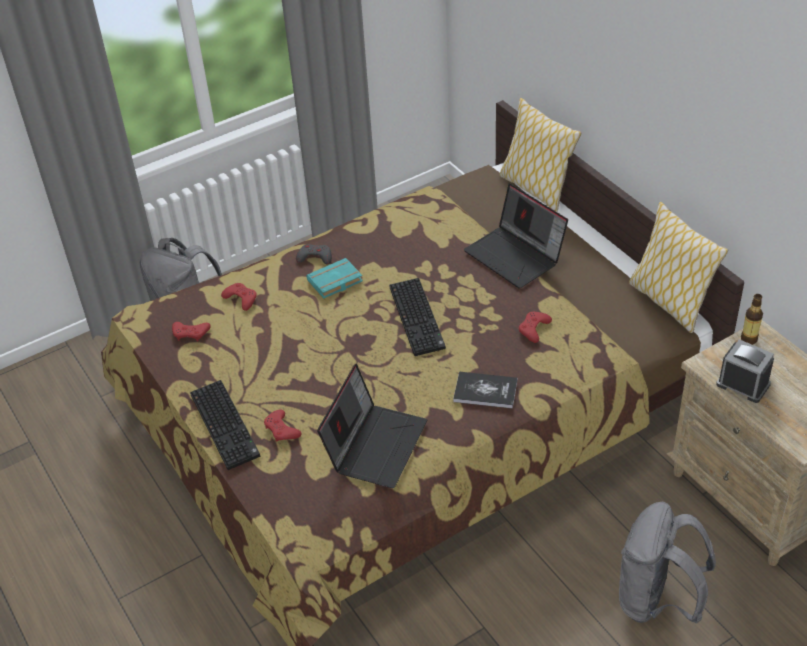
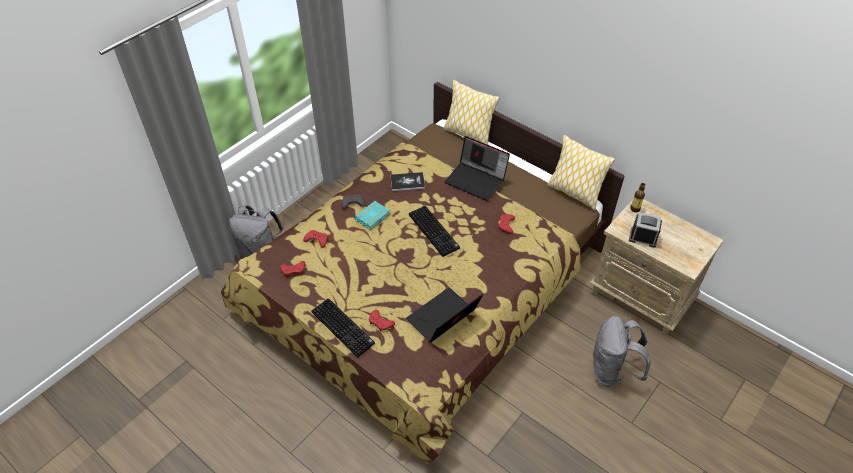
camera: 20 degrees left, 5 degrees up
(375, 444) = (443, 319): laptop -> laptop turned 135 degrees counterclockwise
(485, 391) = (494, 270): book -> book (407, 182)

